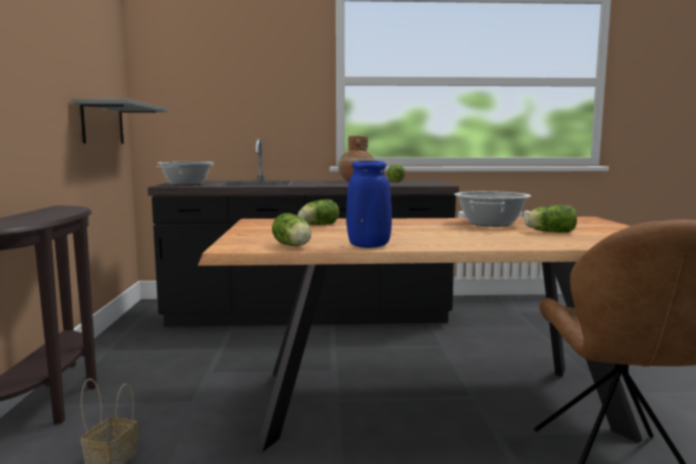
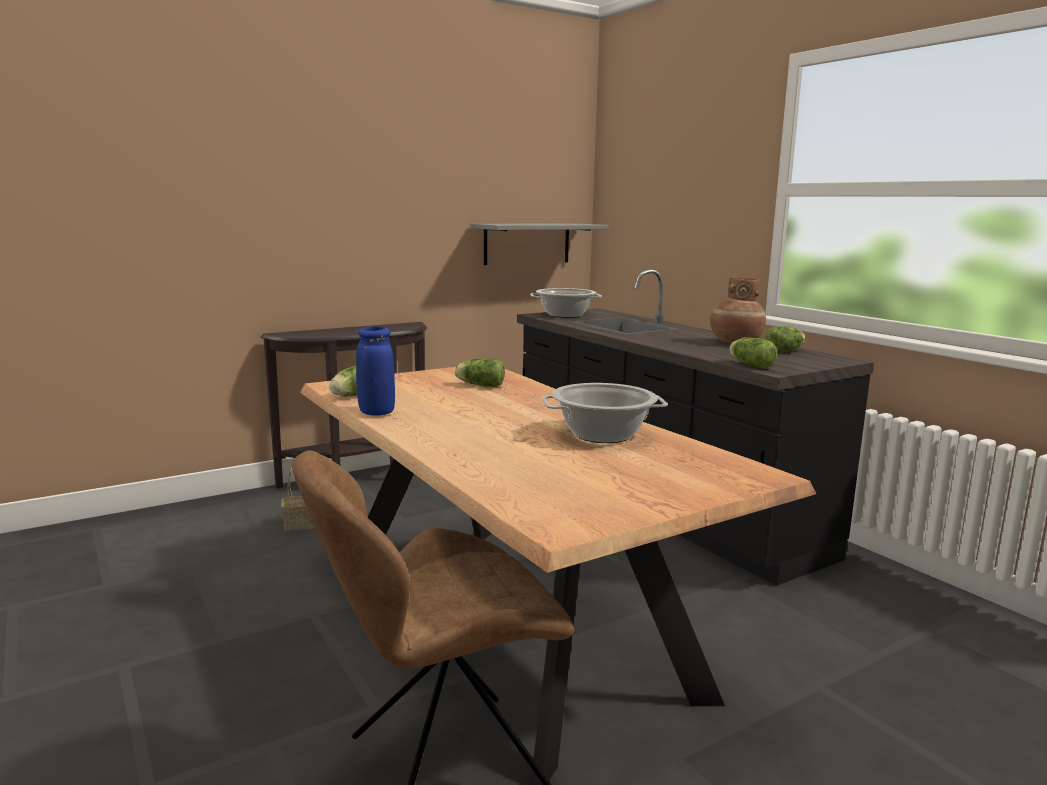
camera: 60 degrees right, 5 degrees up
(548, 232) = (569, 462): lettuce -> lettuce (749, 365)

